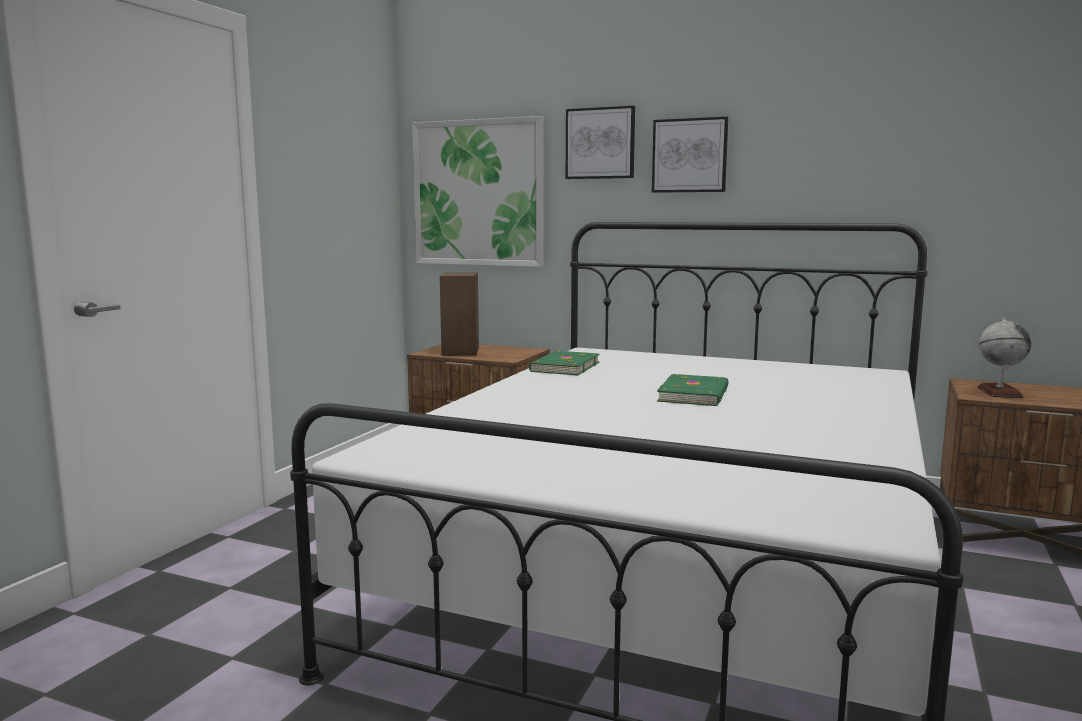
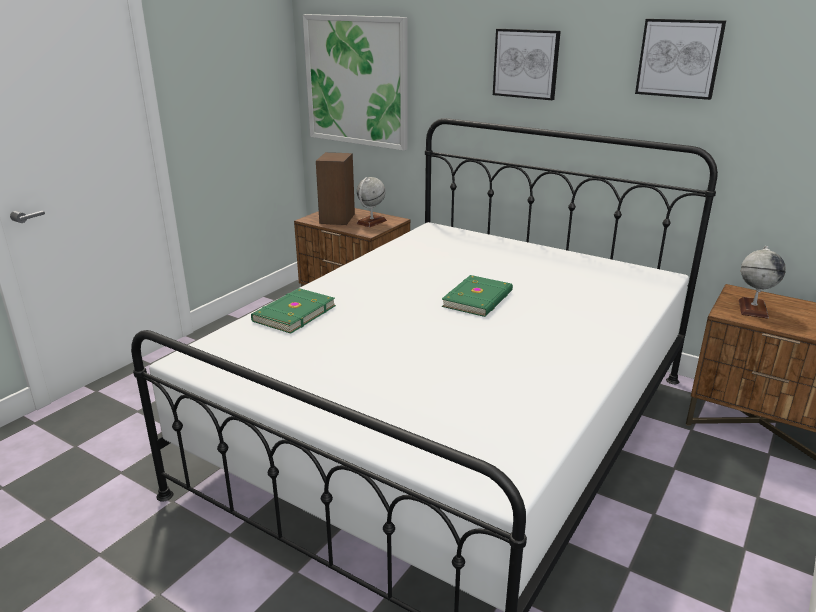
camera: 10 degrees right, 15 degrees up
(505, 352) = (371, 222): none -> globe
(563, 367) = (399, 252): green book -> green book (293, 313)
(600, 143) = (453, 45): picture -> picture (679, 58)

